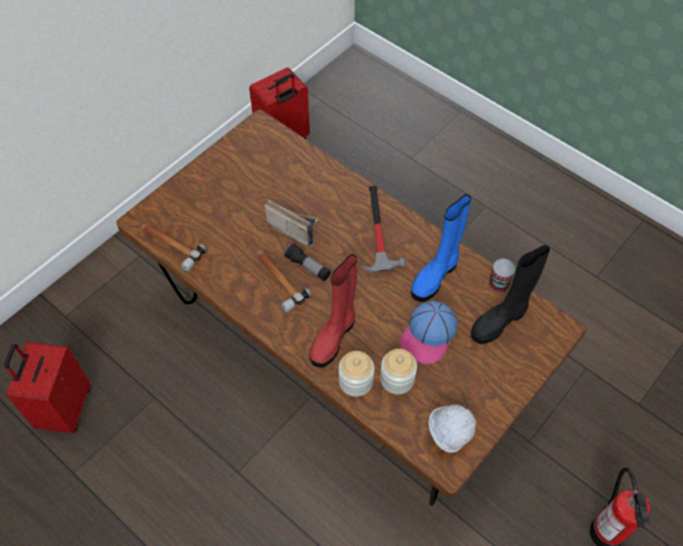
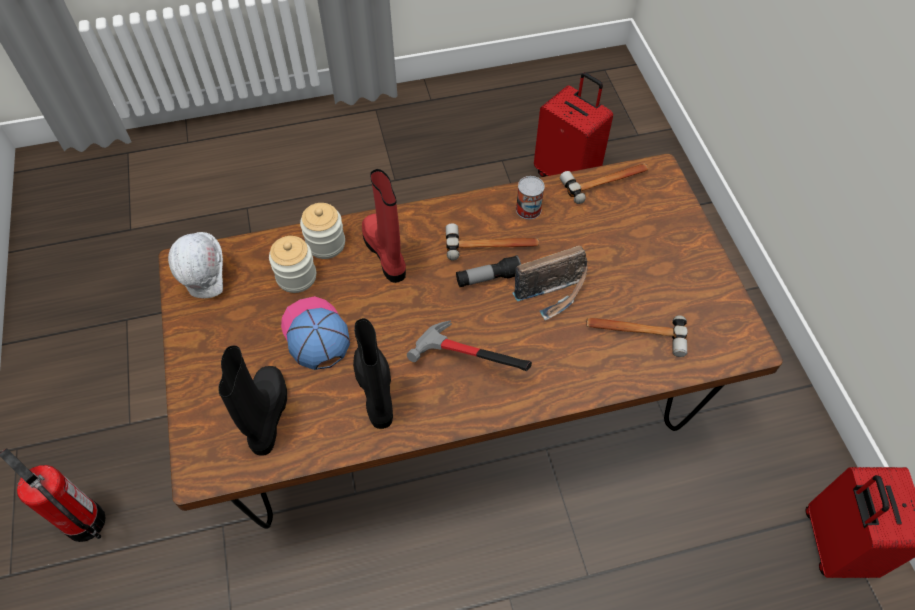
camera: 125 degrees right, 0 degrees up
(291, 176) = (635, 333): none -> hammer
(435, 276) = (376, 391): blue boot -> black boot
(499, 283) = (310, 451): can -> can (528, 209)

